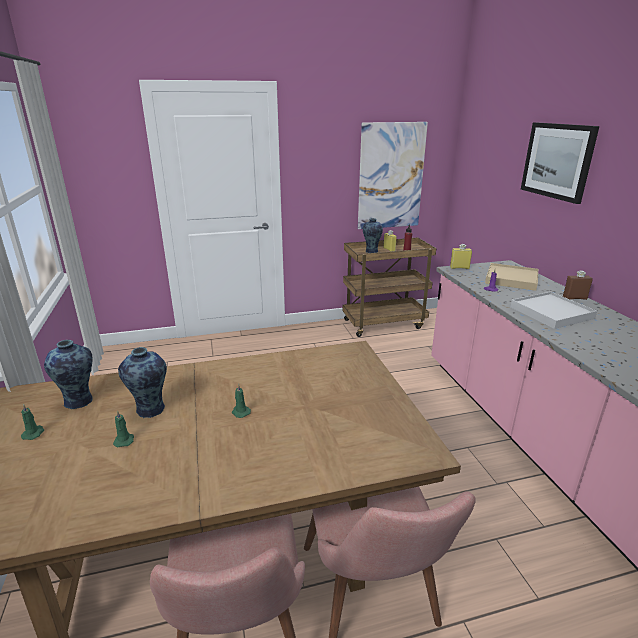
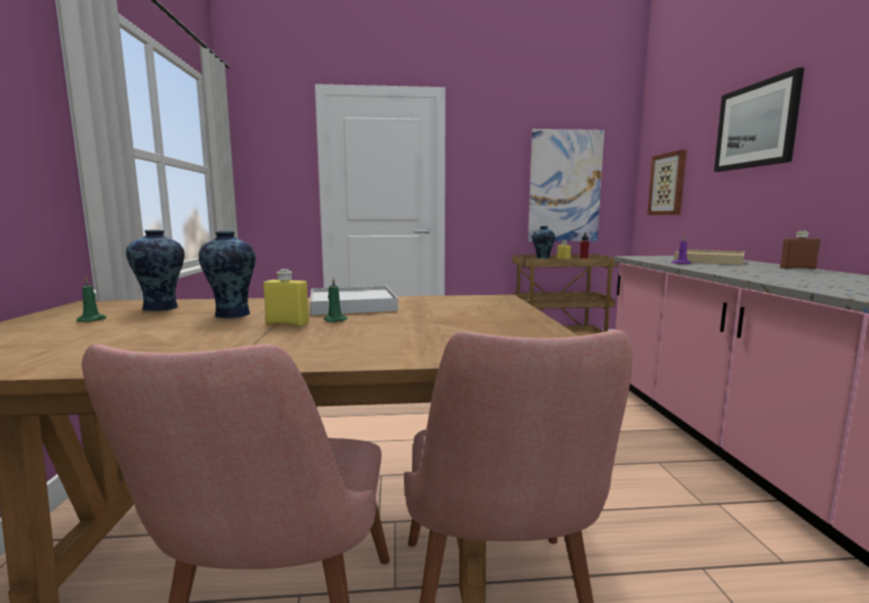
camera: 10 degrees right, 15 degrees down
(124, 440) = (184, 327): green candle -> none
(459, 268) = (642, 256): yellow bottle -> yellow bottle (287, 323)
(481, 183) = (668, 184): none -> picture
(551, 312) = (764, 272): white tray -> white tray (352, 305)

